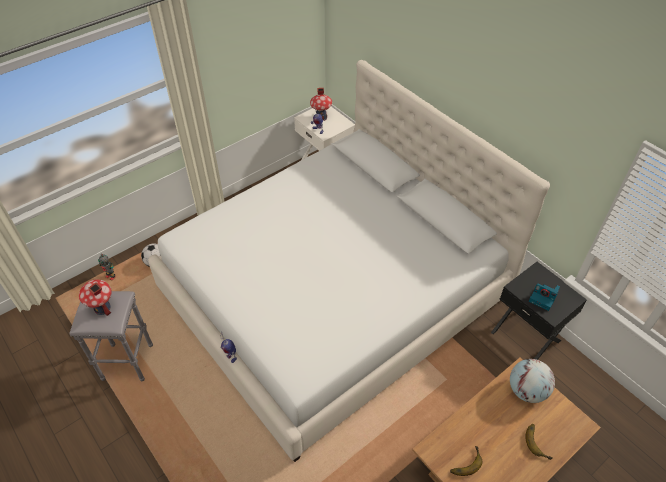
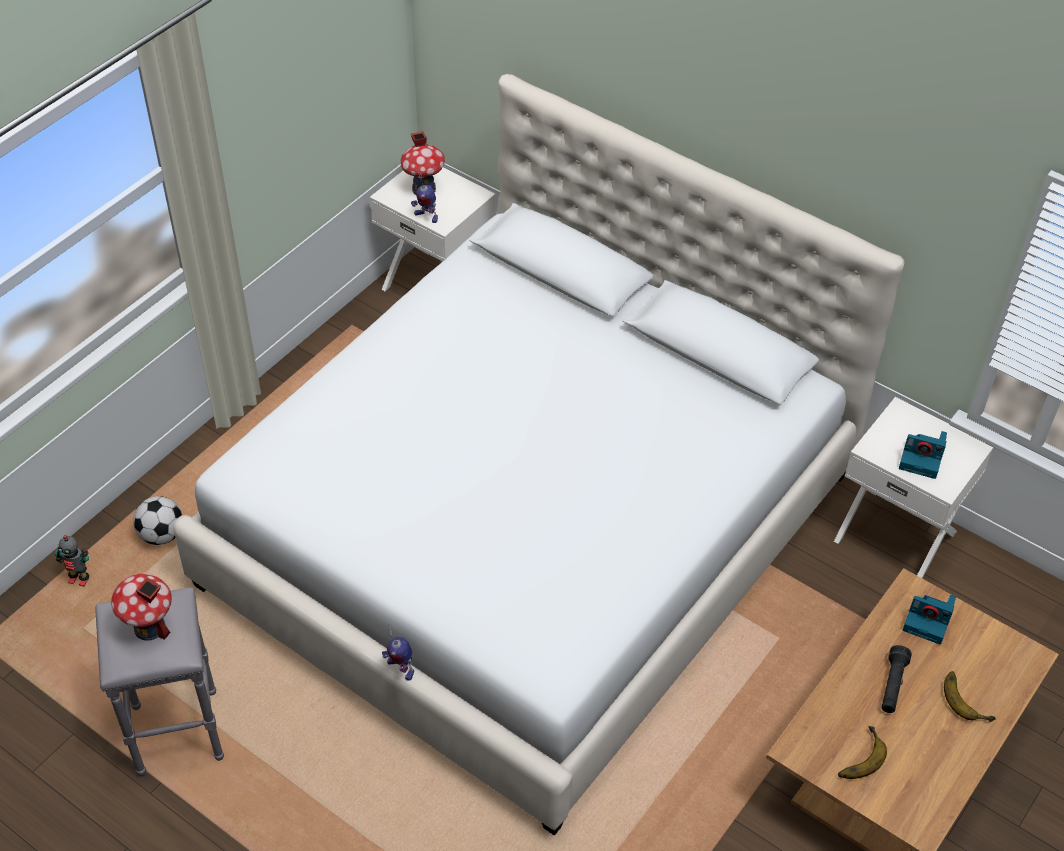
camera: 15 degrees left, 0 degrees up
(496, 424) = (892, 685): none -> black flashlight
(526, 336) = (896, 535): black nightstand -> white nightstand
(526, 391) = (928, 621): globe -> camera

